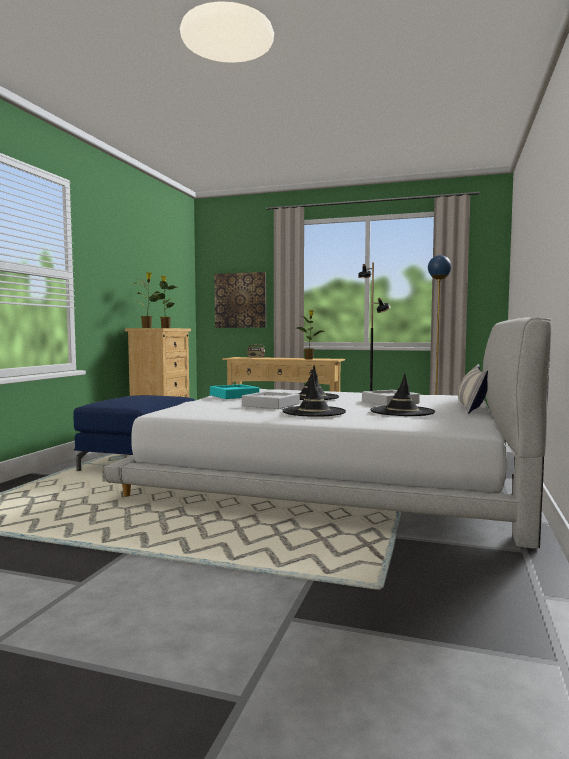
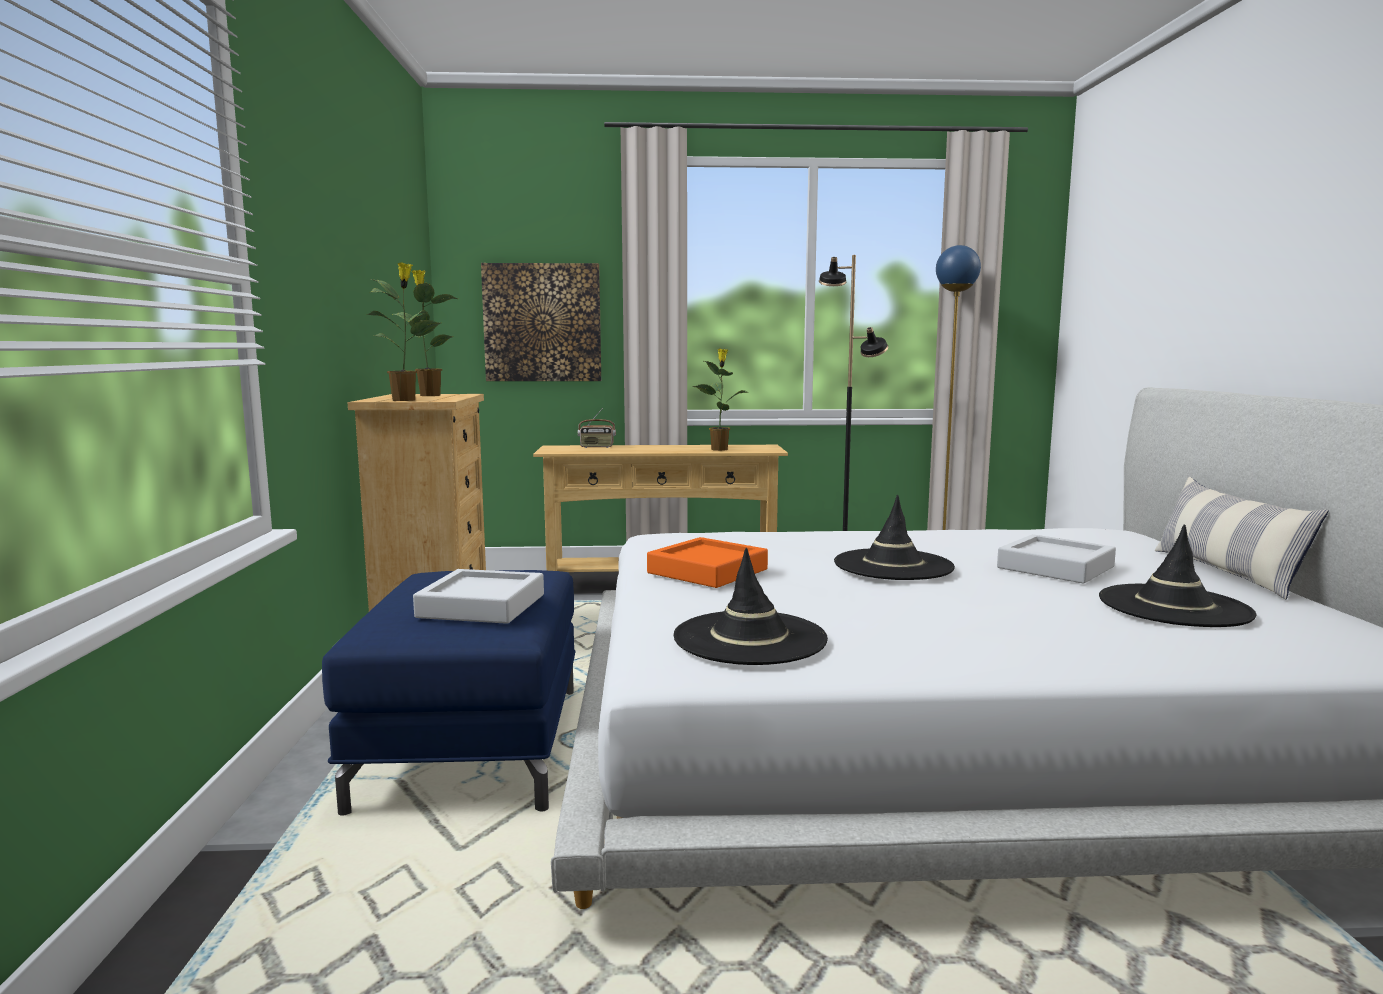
camera: 20 degrees left, 5 degrees up
(234, 396) = (707, 571): turquoise tray -> orange tray
(271, 405) = (868, 606): grey tray -> grey tray (482, 606)
(314, 412) = (1021, 629): black hat -> black hat (750, 638)

